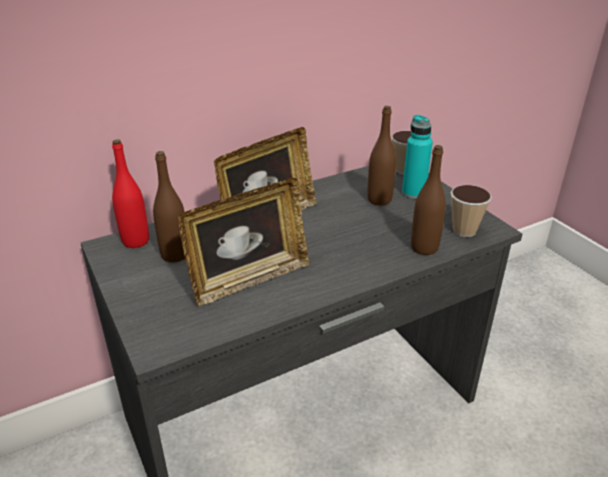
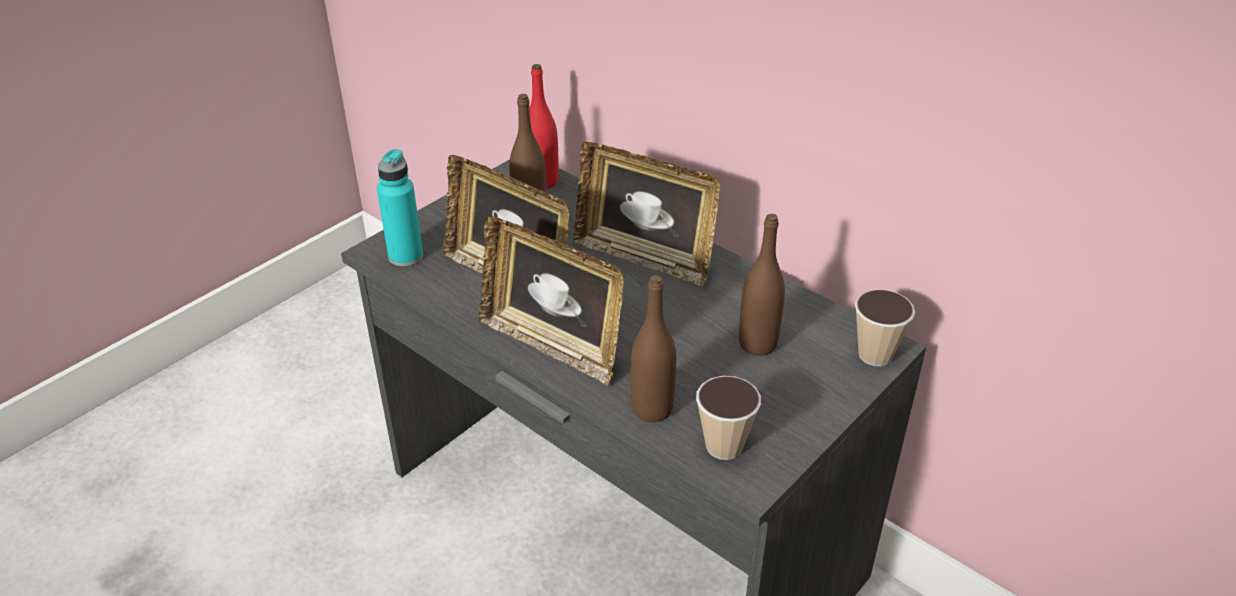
camera: 70 degrees right, 5 degrees up
(341, 274) = (553, 344): none -> picture frame
(413, 193) = (804, 376): turquoise bottle -> turquoise bottle (405, 256)

